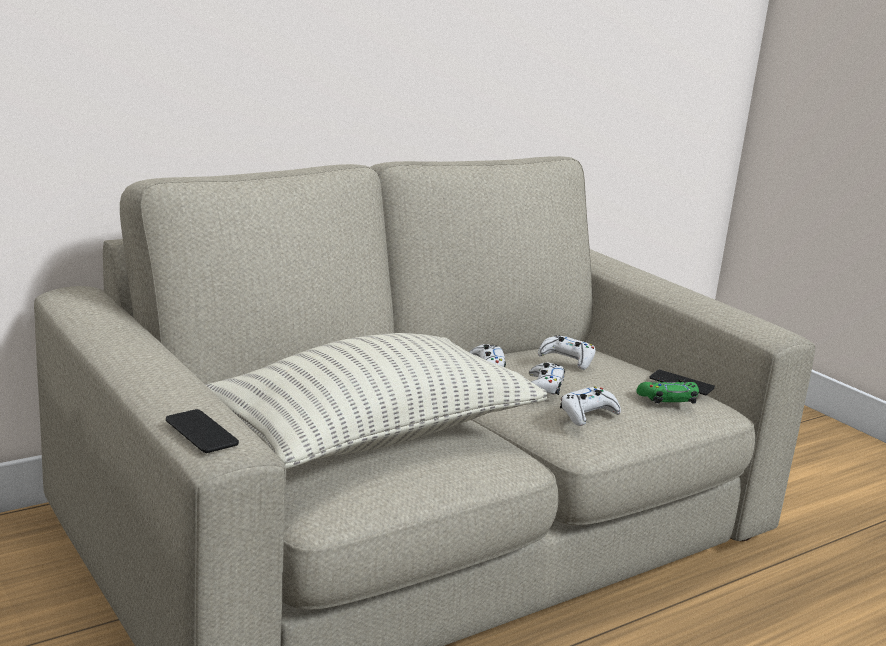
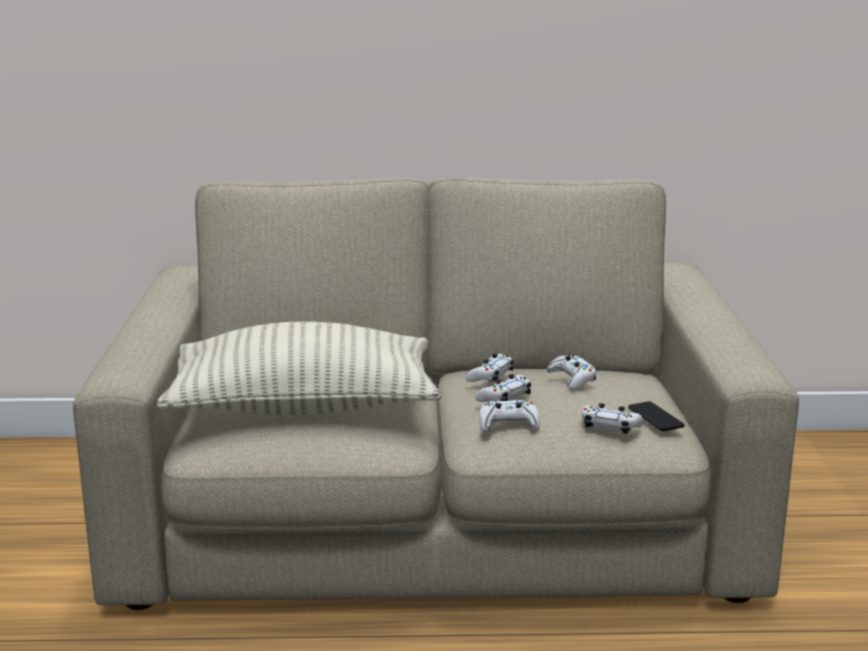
camera: 35 degrees right, 0 degrees up
(201, 432) = (111, 370): phone -> none
(668, 399) = (610, 426): green game controller -> white game controller

